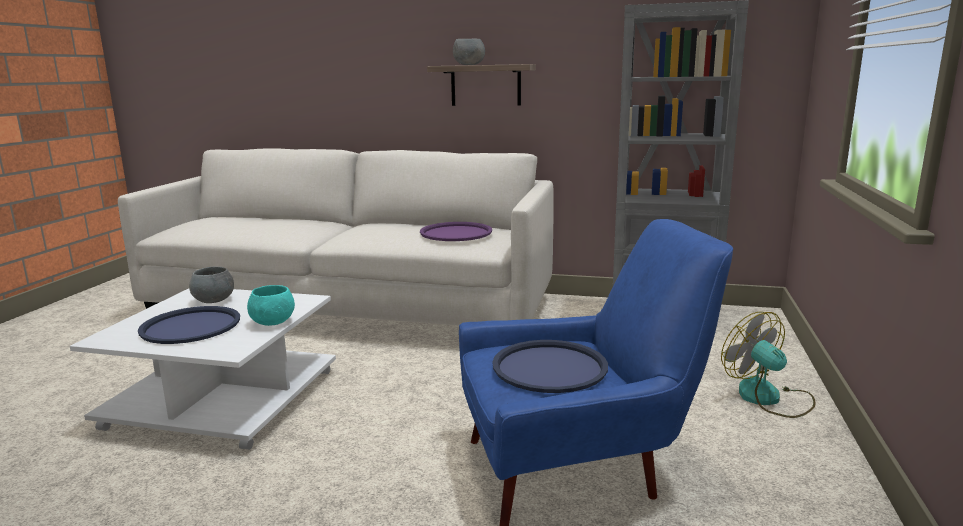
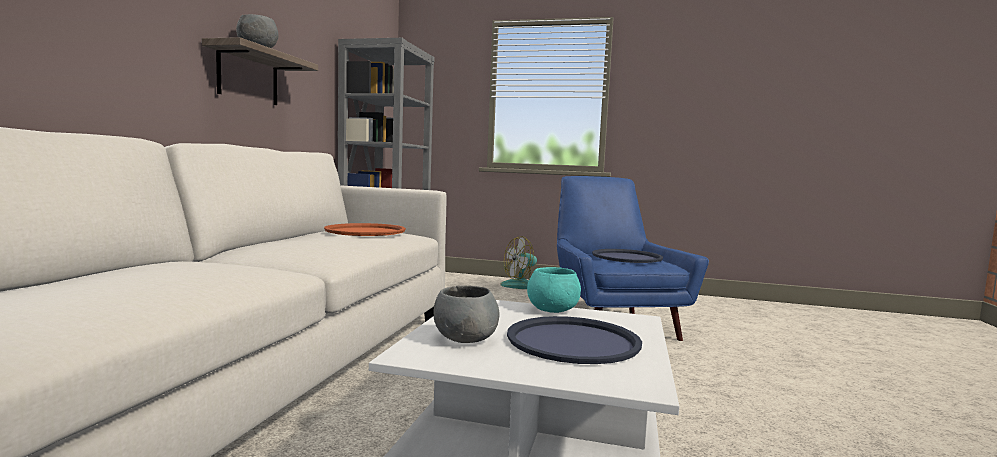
camera: 90 degrees left, 10 degrees down
(456, 233) = (365, 231): purple tray -> orange tray

